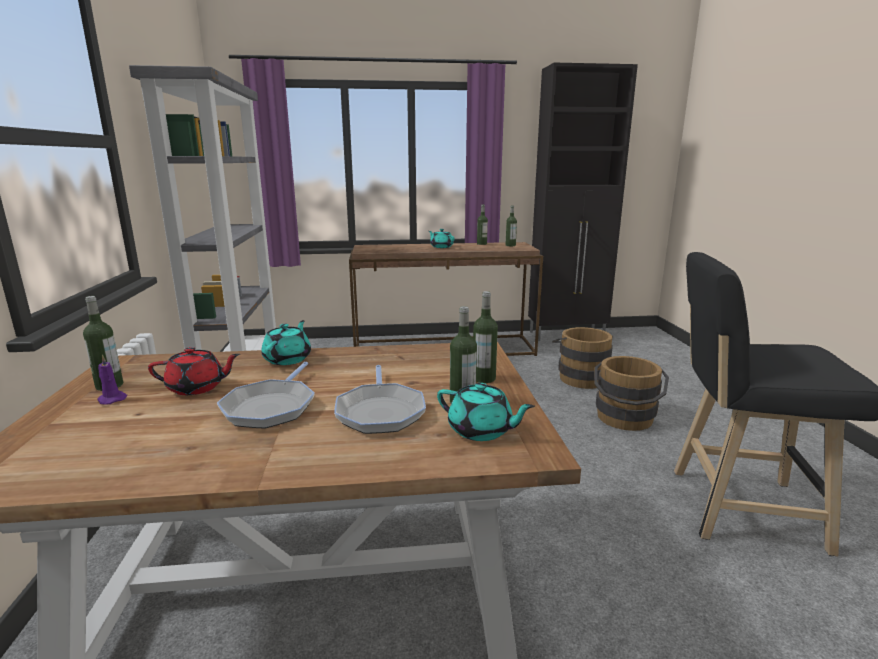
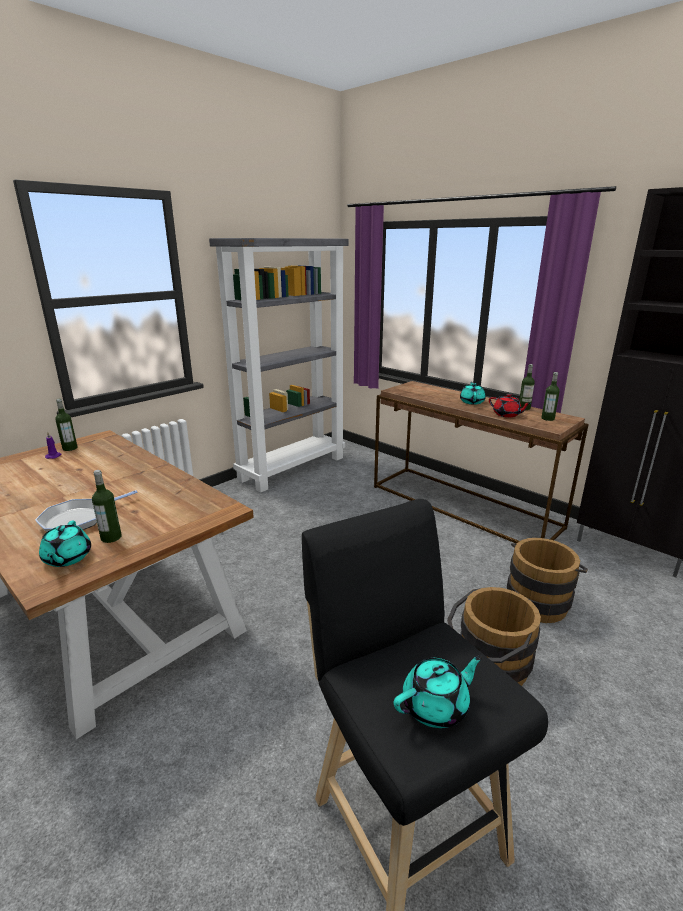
camera: 50 degrees right, 5 degrees up
(197, 388) = (81, 465): red teapot -> red teapot (507, 415)
(271, 407) = (66, 491): frying pan -> none
(288, 359) = (143, 465): turquoise teapot -> turquoise teapot (436, 706)
(484, 378) = (161, 530): bottle -> none

